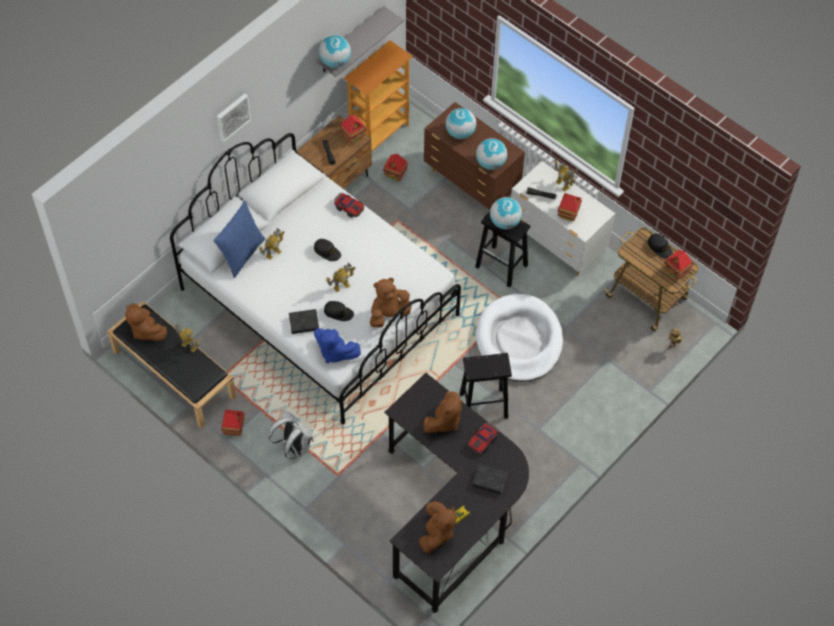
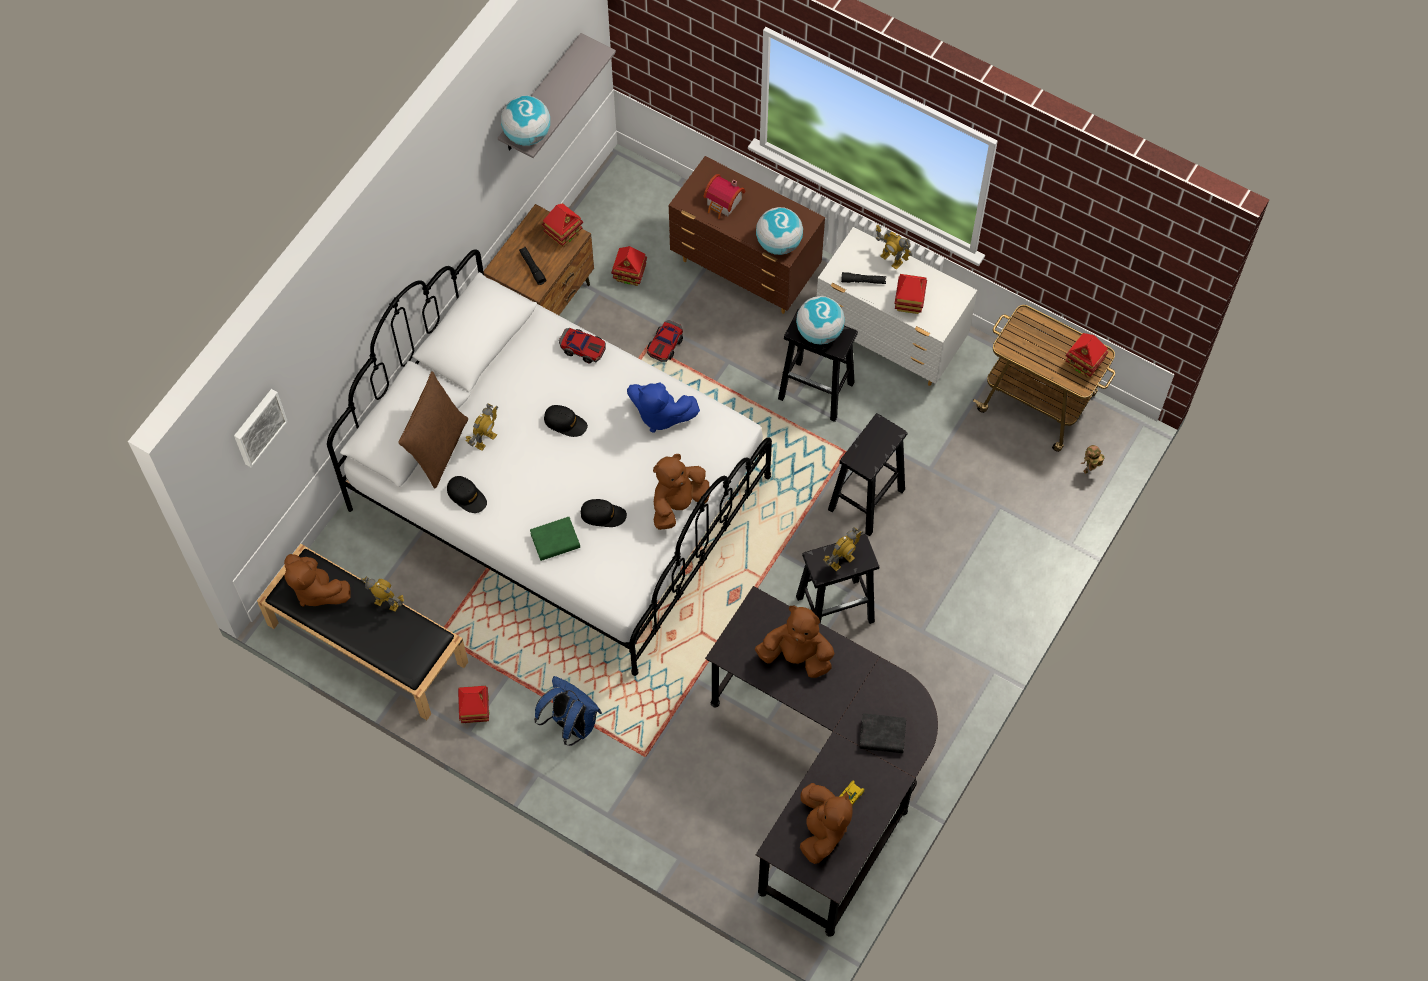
camera: 10 degrees left, 5 degrees up
(232, 116) = (393, 250): picture -> picture (258, 426)
(241, 254) = (438, 448): blue pillow -> brown pillow
(294, 447) = (571, 724): white backpack -> blue backpack
(304, 323) = (555, 541): black book -> green book
(334, 352) = (610, 577): blue plush toy -> blue plush toy (660, 414)
(341, 286) = (598, 474): toy robot -> toy robot (842, 561)
(379, 134) = (591, 216): bookcase -> none
(444, 421) = (797, 656): brown plush toy -> brown plush toy turned 105 degrees counterclockwise
(460, 133) = (723, 204): globe -> toy house
(482, 441) = (859, 676): toy car -> toy car (665, 345)
(519, 340) = (866, 501): white dog bed -> black stool
(660, 247) = (1053, 332): black cap -> black cap (467, 496)

